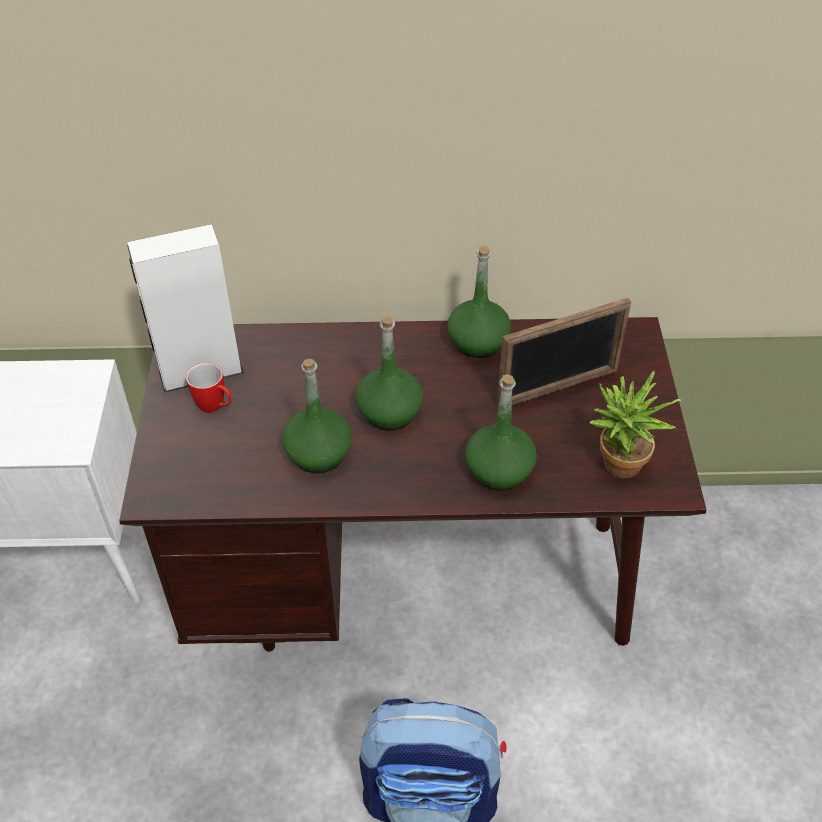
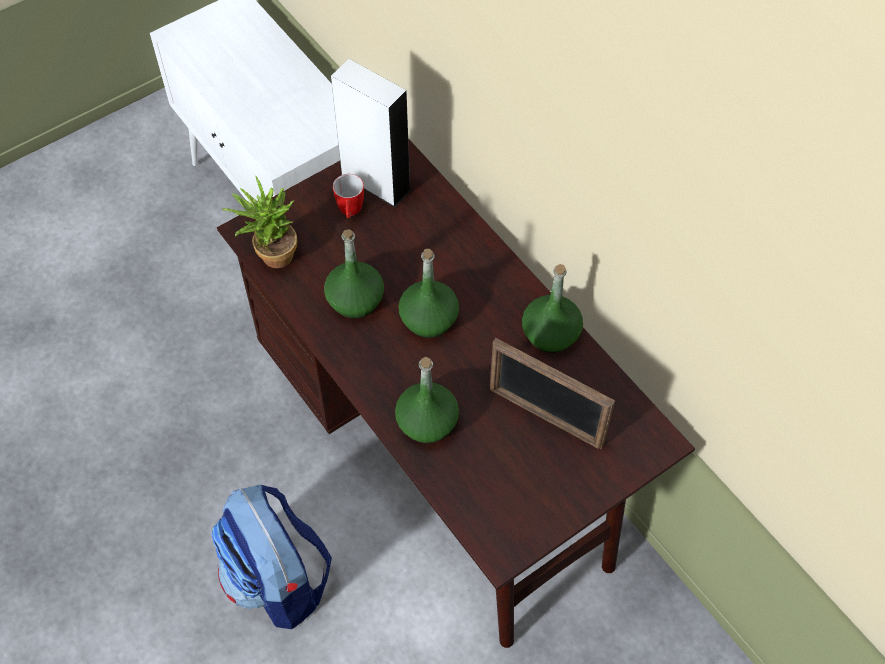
camera: 55 degrees right, 10 degrees up
(618, 469) = (490, 503): potted plant -> potted plant (270, 255)

